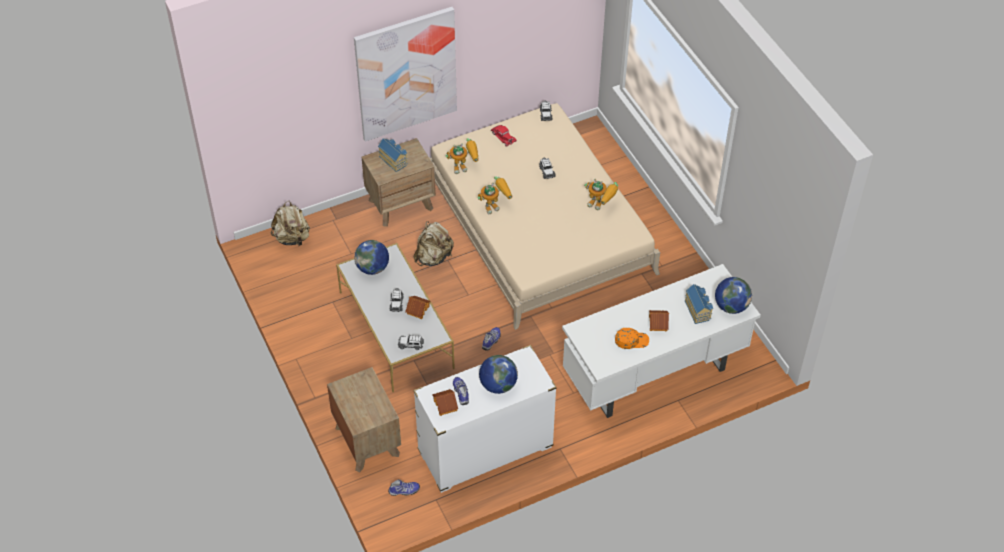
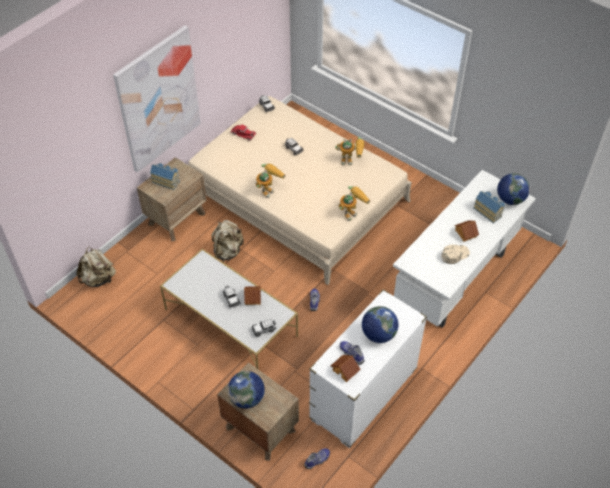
camera: 25 degrees left, 0 degrees up
(372, 268) = (193, 277): globe -> globe (247, 398)
(464, 166) = (225, 167): toy robot -> toy robot (352, 212)
(631, 340) = (455, 254): orange cap -> beige cap

